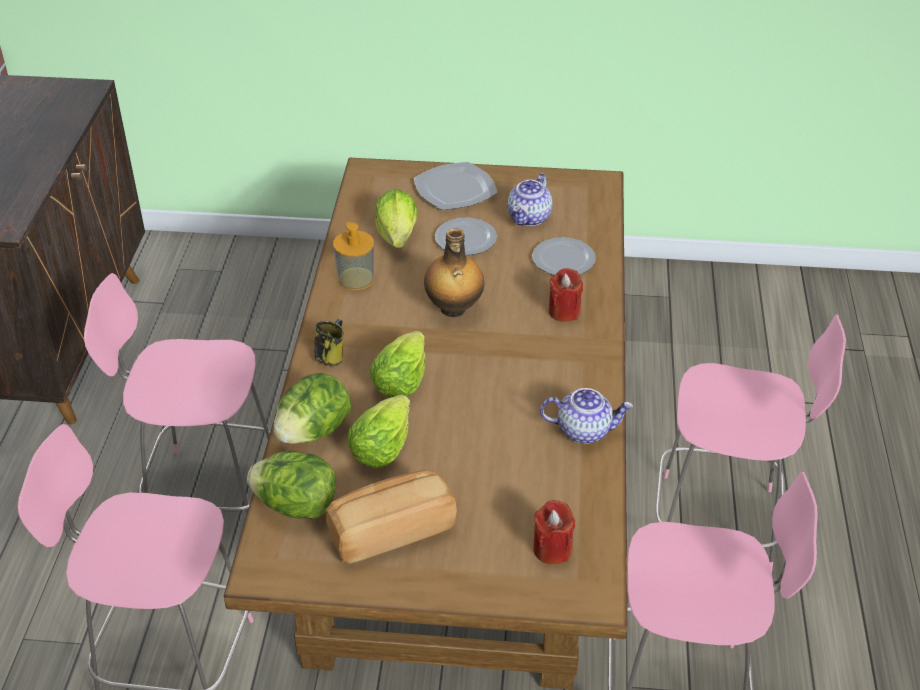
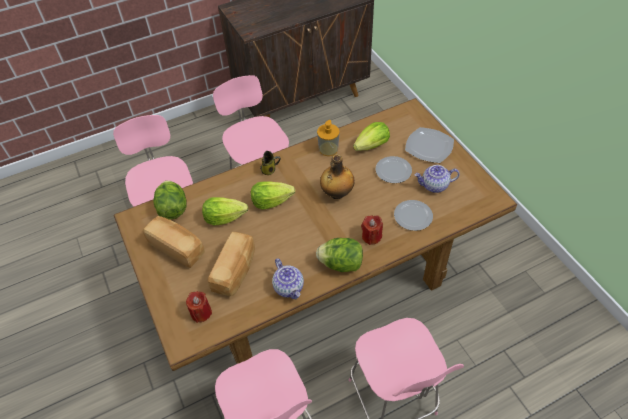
camera: 60 degrees right, 10 degrees up
(314, 431) = (219, 190): lettuce -> lettuce (341, 264)
(504, 477) = (235, 271): none -> bread

